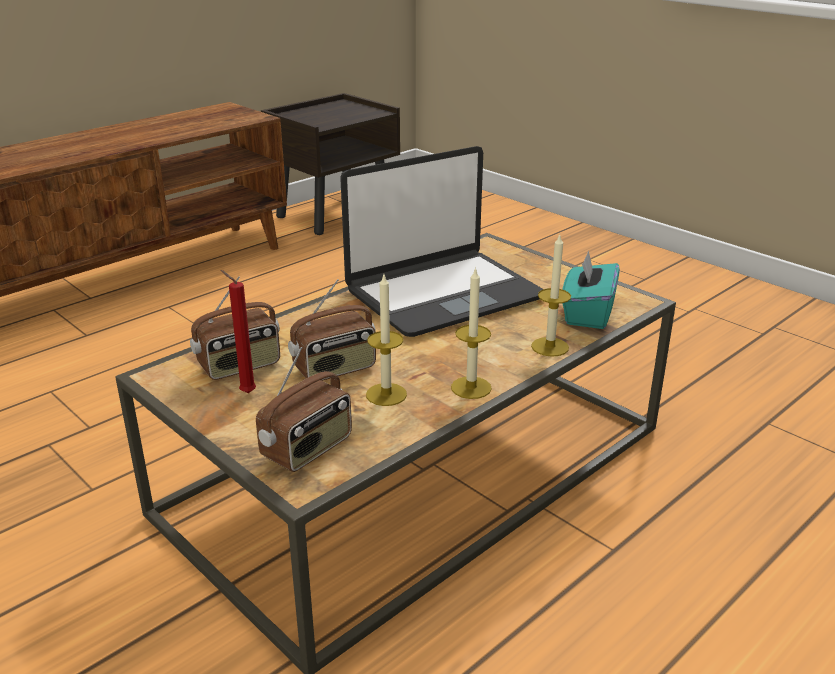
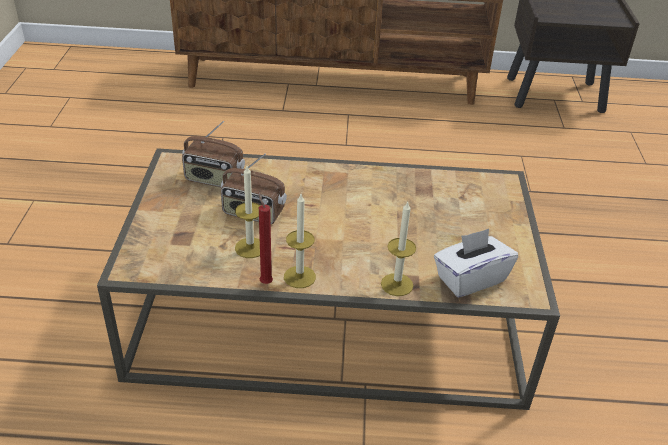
camera: 45 degrees right, 10 degrees up
(245, 392) = (191, 197): red candle -> red candle (265, 282)
(308, 449) = (162, 252): radio -> none
(443, 294) = (401, 202): laptop -> none
(587, 313) = (470, 279): turquoise tissue box -> white tissue box

